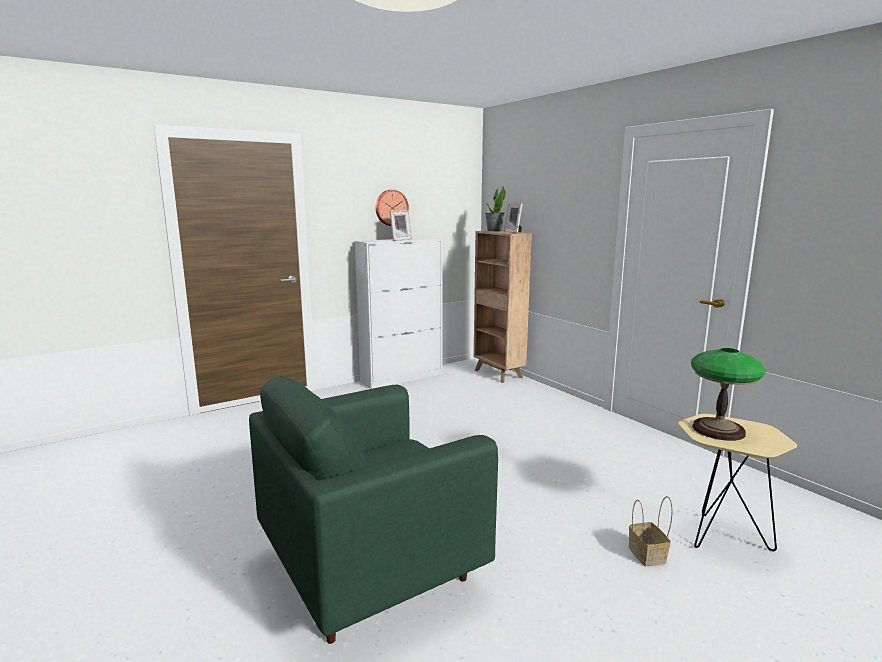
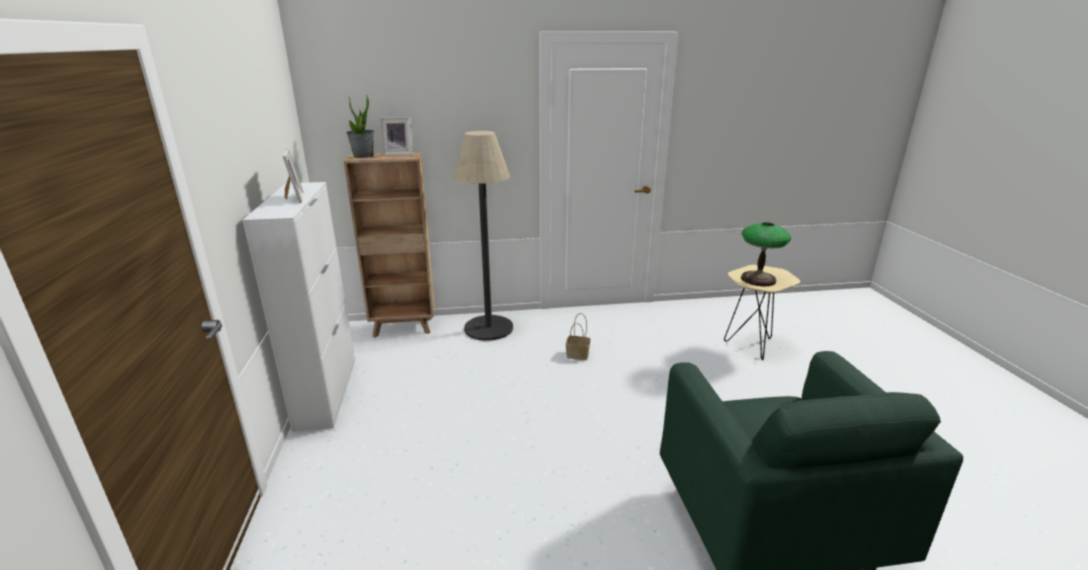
camera: 65 degrees left, 10 degrees up
(391, 208) = (252, 149): wall clock -> none
(538, 397) = (488, 328): none -> floor lamp
(648, 555) = (767, 380): basket -> basket (578, 354)

